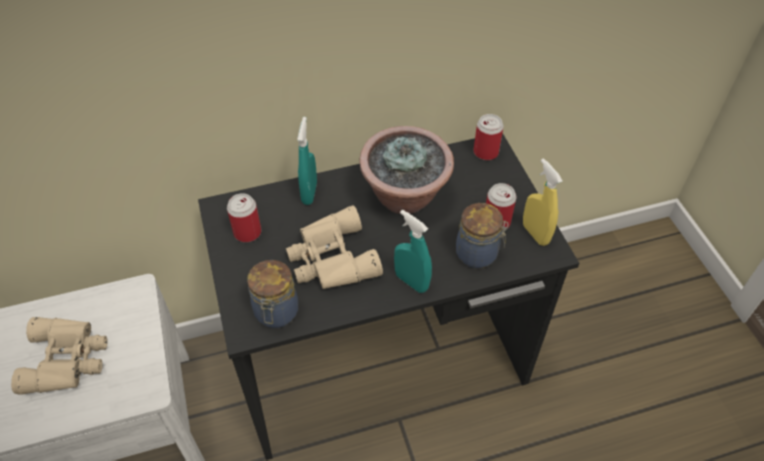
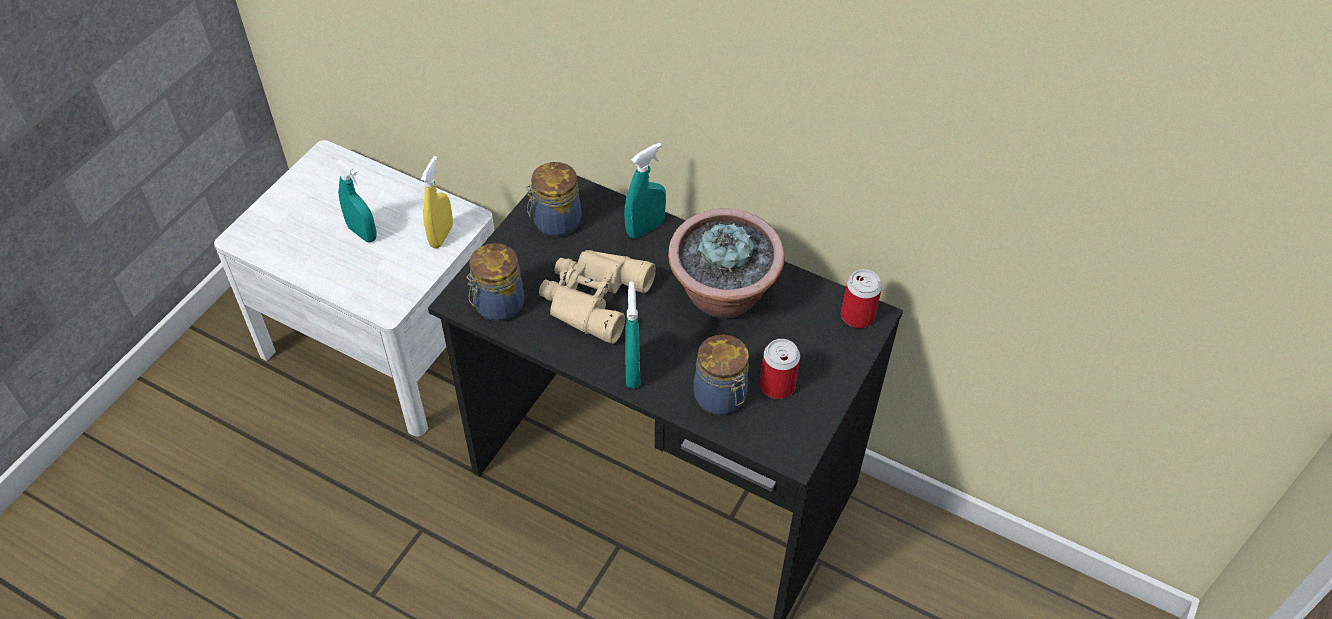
camera: 45 degrees right, 0 degrees up
(67, 359) = (362, 233): beige binoculars -> turquoise spray bottle
(247, 232) = (555, 223): can -> jar
(535, 234) = (799, 425): yellow spray bottle -> yellow spray bottle (441, 236)

